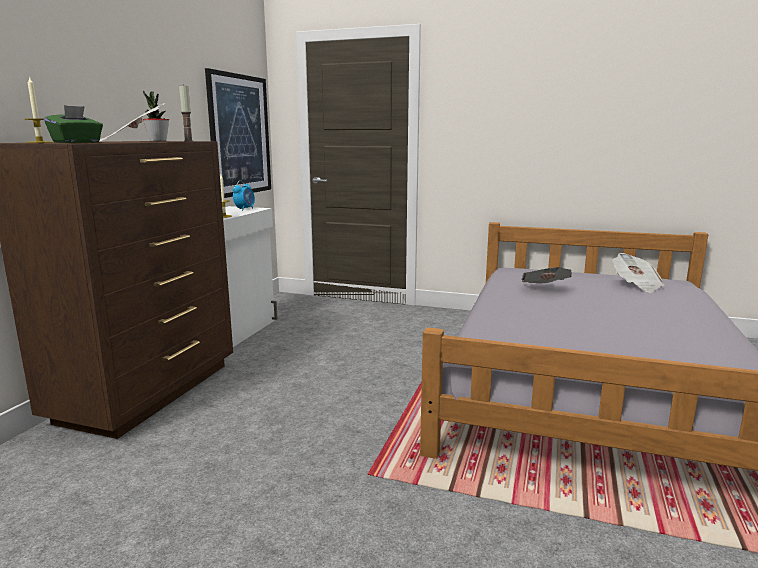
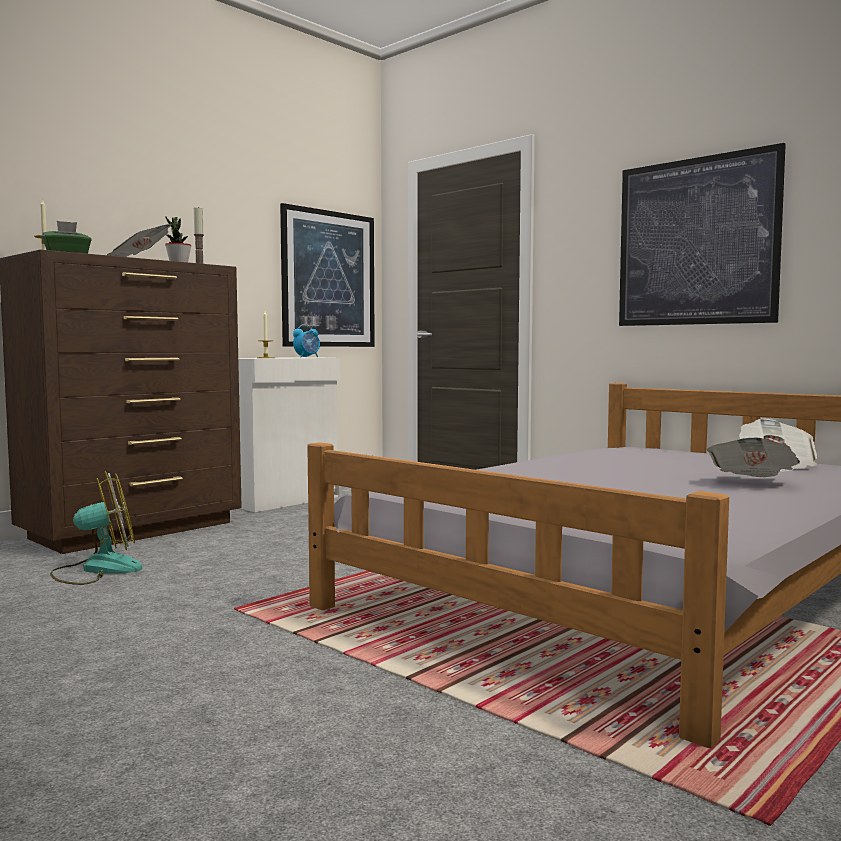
camera: 25 degrees right, 10 degrees down
(181, 453) = (97, 569): none -> fan
(544, 289) = (622, 459): newspaper -> newspaper (752, 482)
(556, 123) = (696, 242): none -> picture

